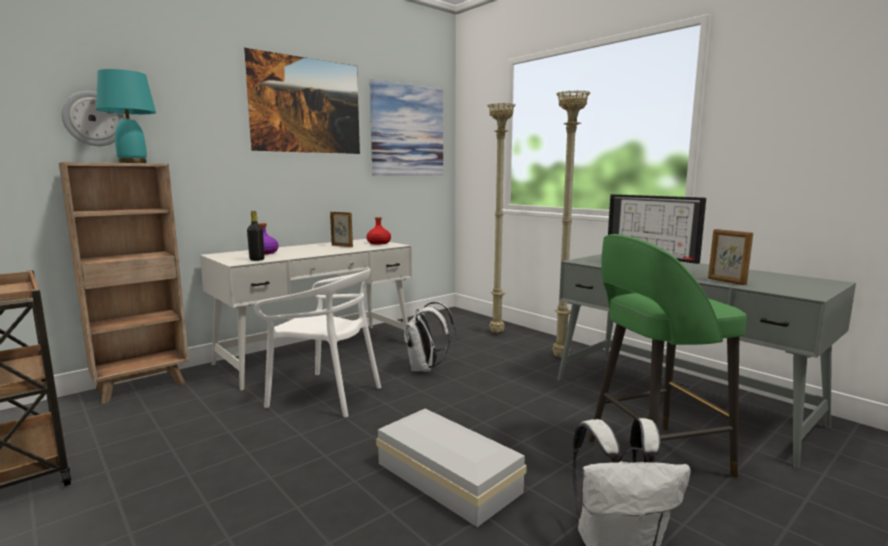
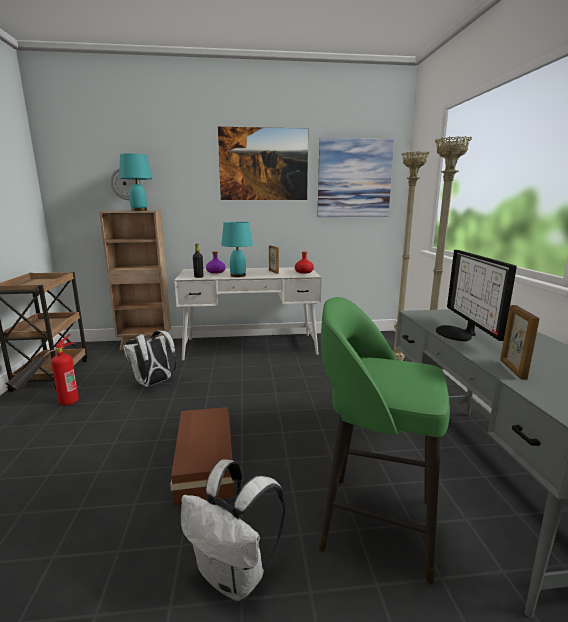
camera: 35 degrees right, 5 degrees up
(107, 511) = (52, 409): none -> fire extinguisher
(308, 253) = (238, 275): none -> turquoise table lamp
(325, 395) = (217, 377): white chair -> none
(425, 368) = (301, 377): white backpack -> white backpack (154, 383)
(447, 475) = (206, 460): white storage box -> brown storage box

